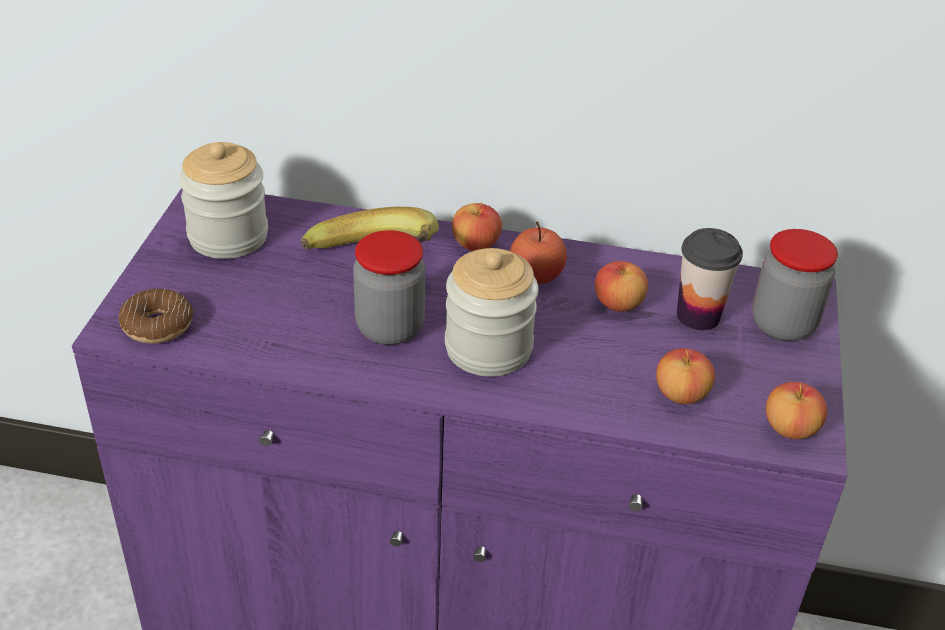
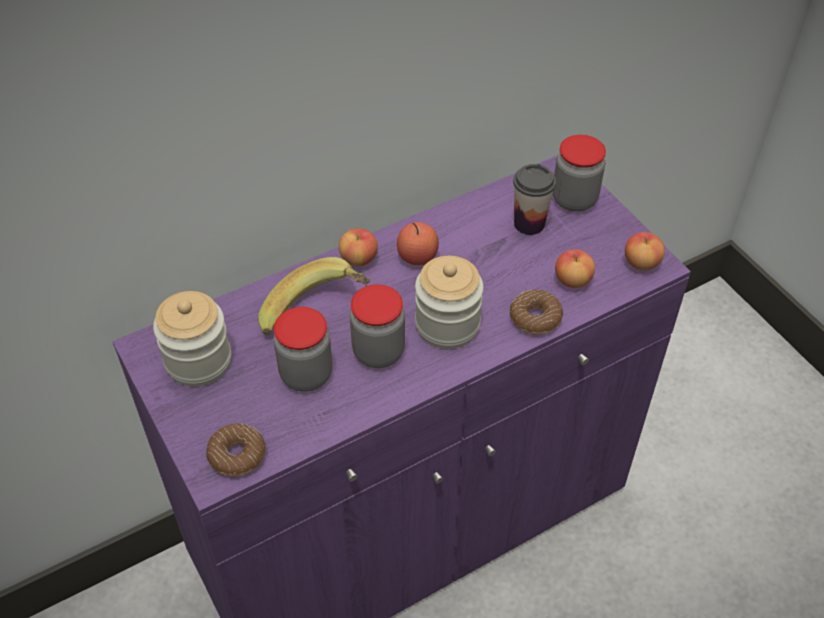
camera: 40 degrees left, 10 degrees up
(300, 303) = (306, 374): none -> jar
(591, 401) = (535, 318): none -> donut
(618, 304) = (481, 244): apple -> none

